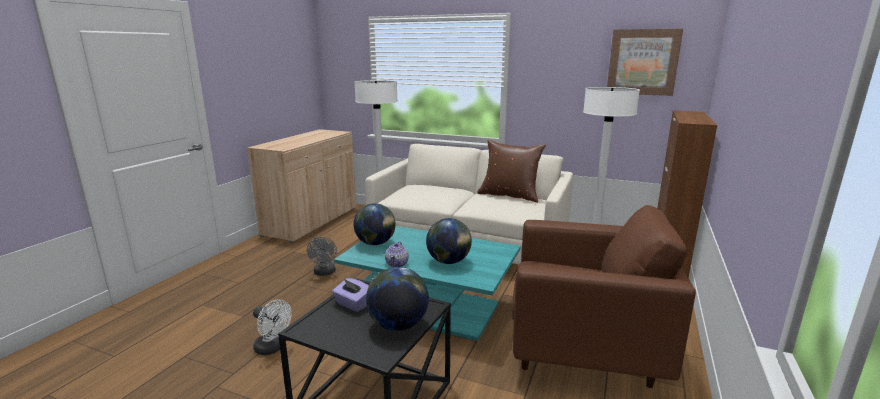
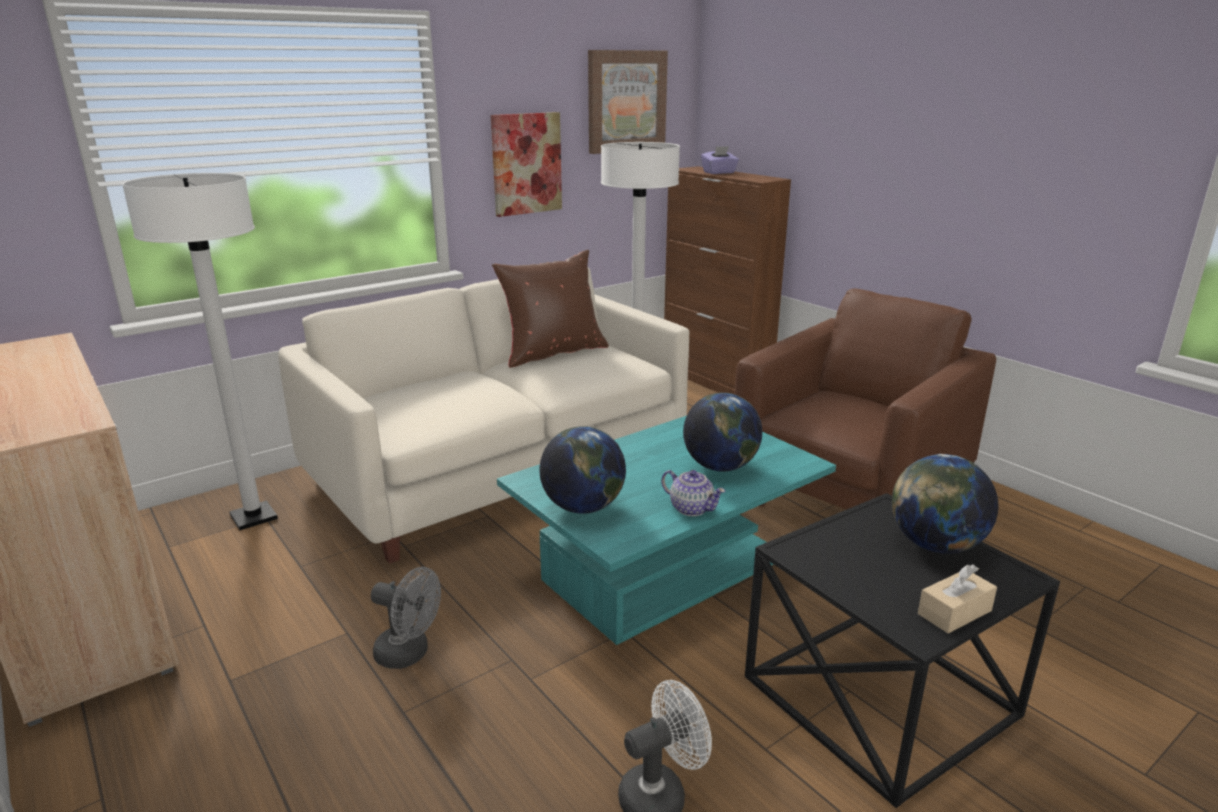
camera: 60 degrees left, 5 degrees up
(326, 337) = (954, 612): none -> beige tissue box
(353, 304) = (851, 569): purple tissue box -> purple tissue box (719, 172)
(559, 94) = (526, 164): none -> picture

